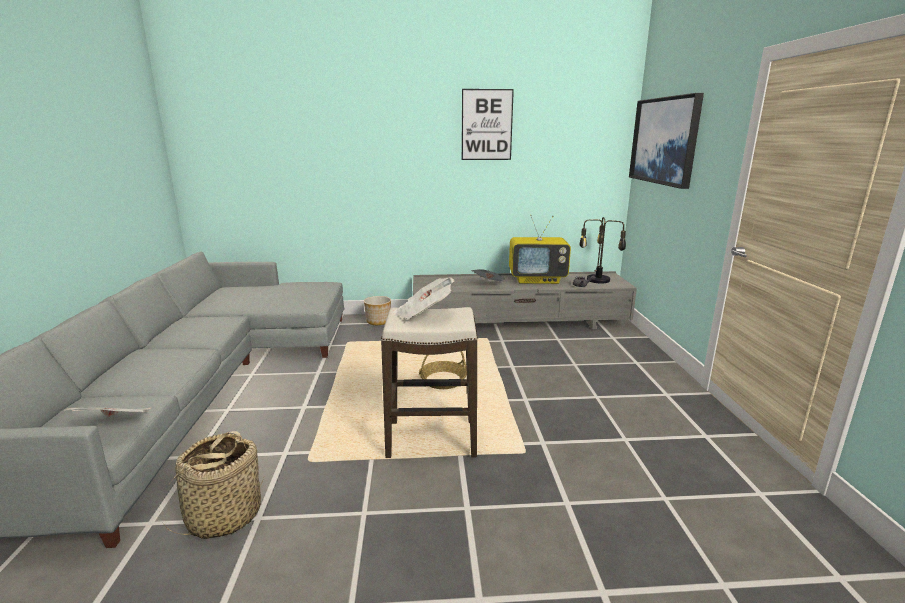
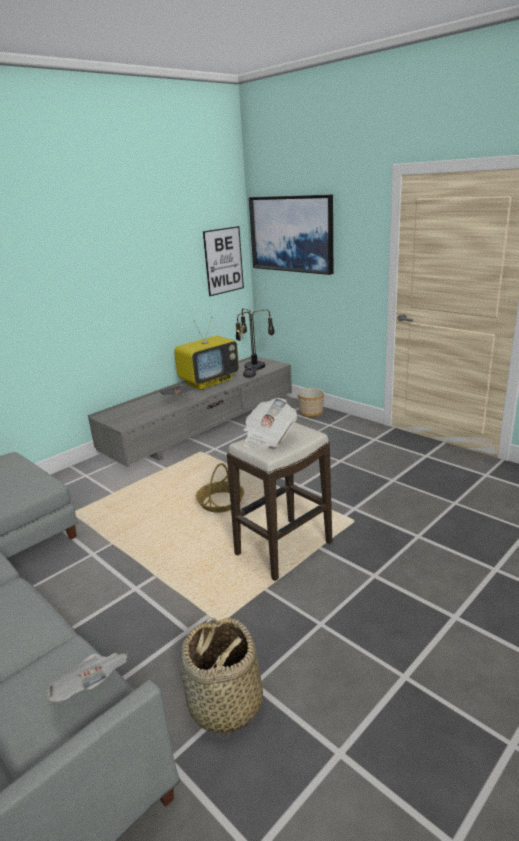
camera: 40 degrees left, 5 degrees up
(378, 321) = (69, 480): planter -> planter (311, 413)
(486, 125) = (128, 235): picture -> picture (223, 261)

